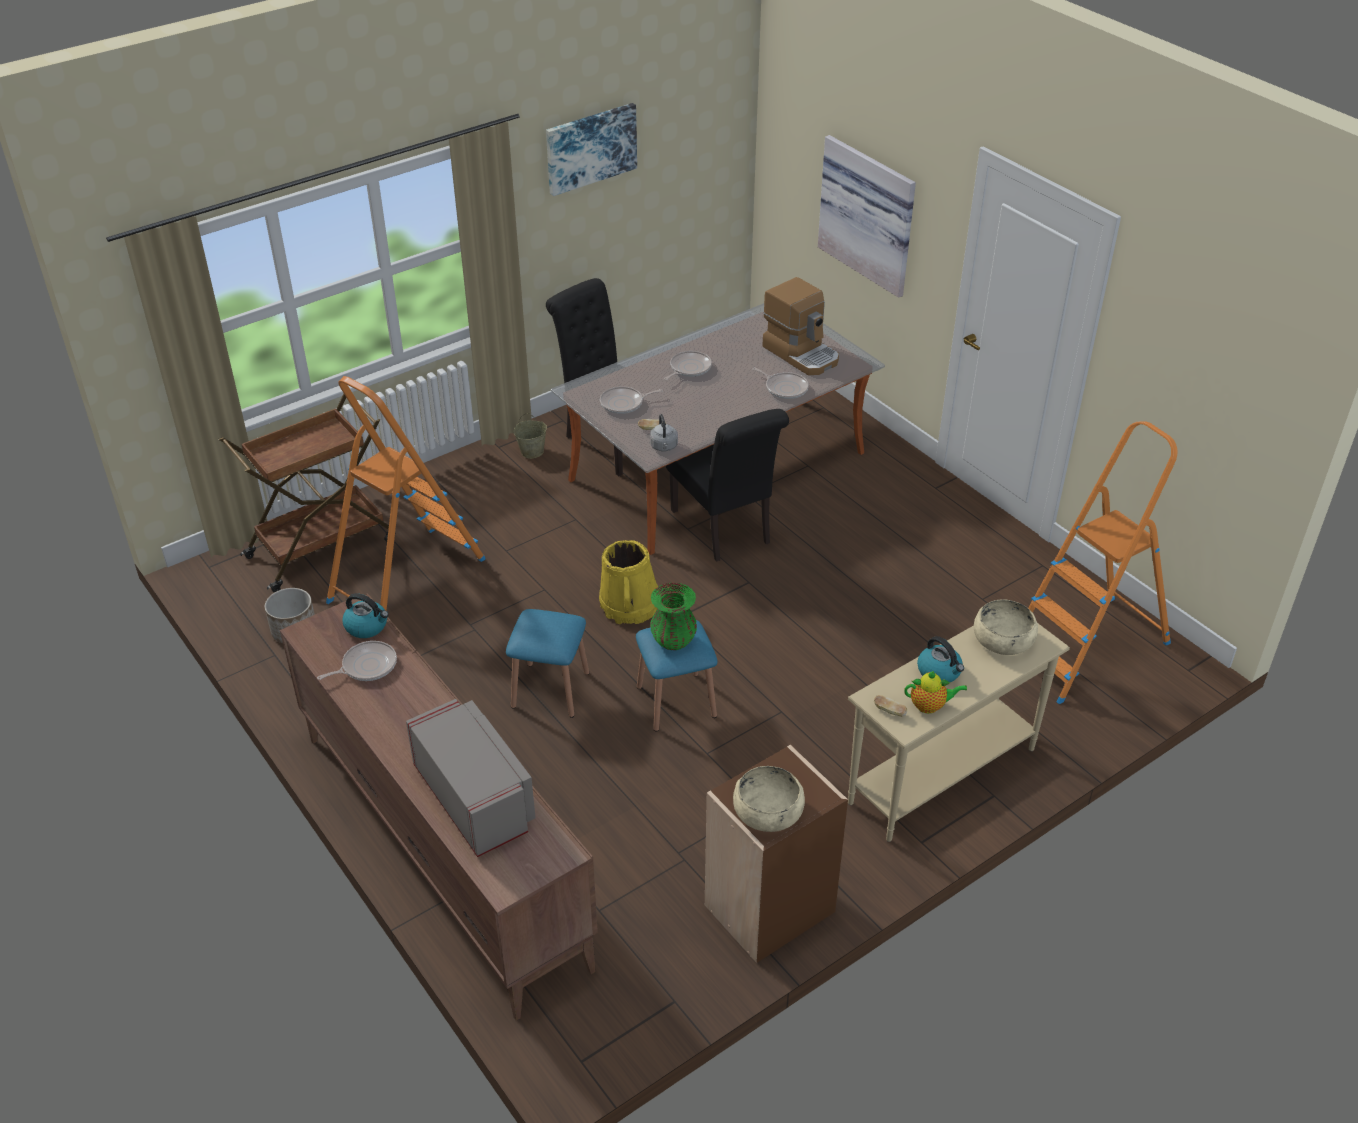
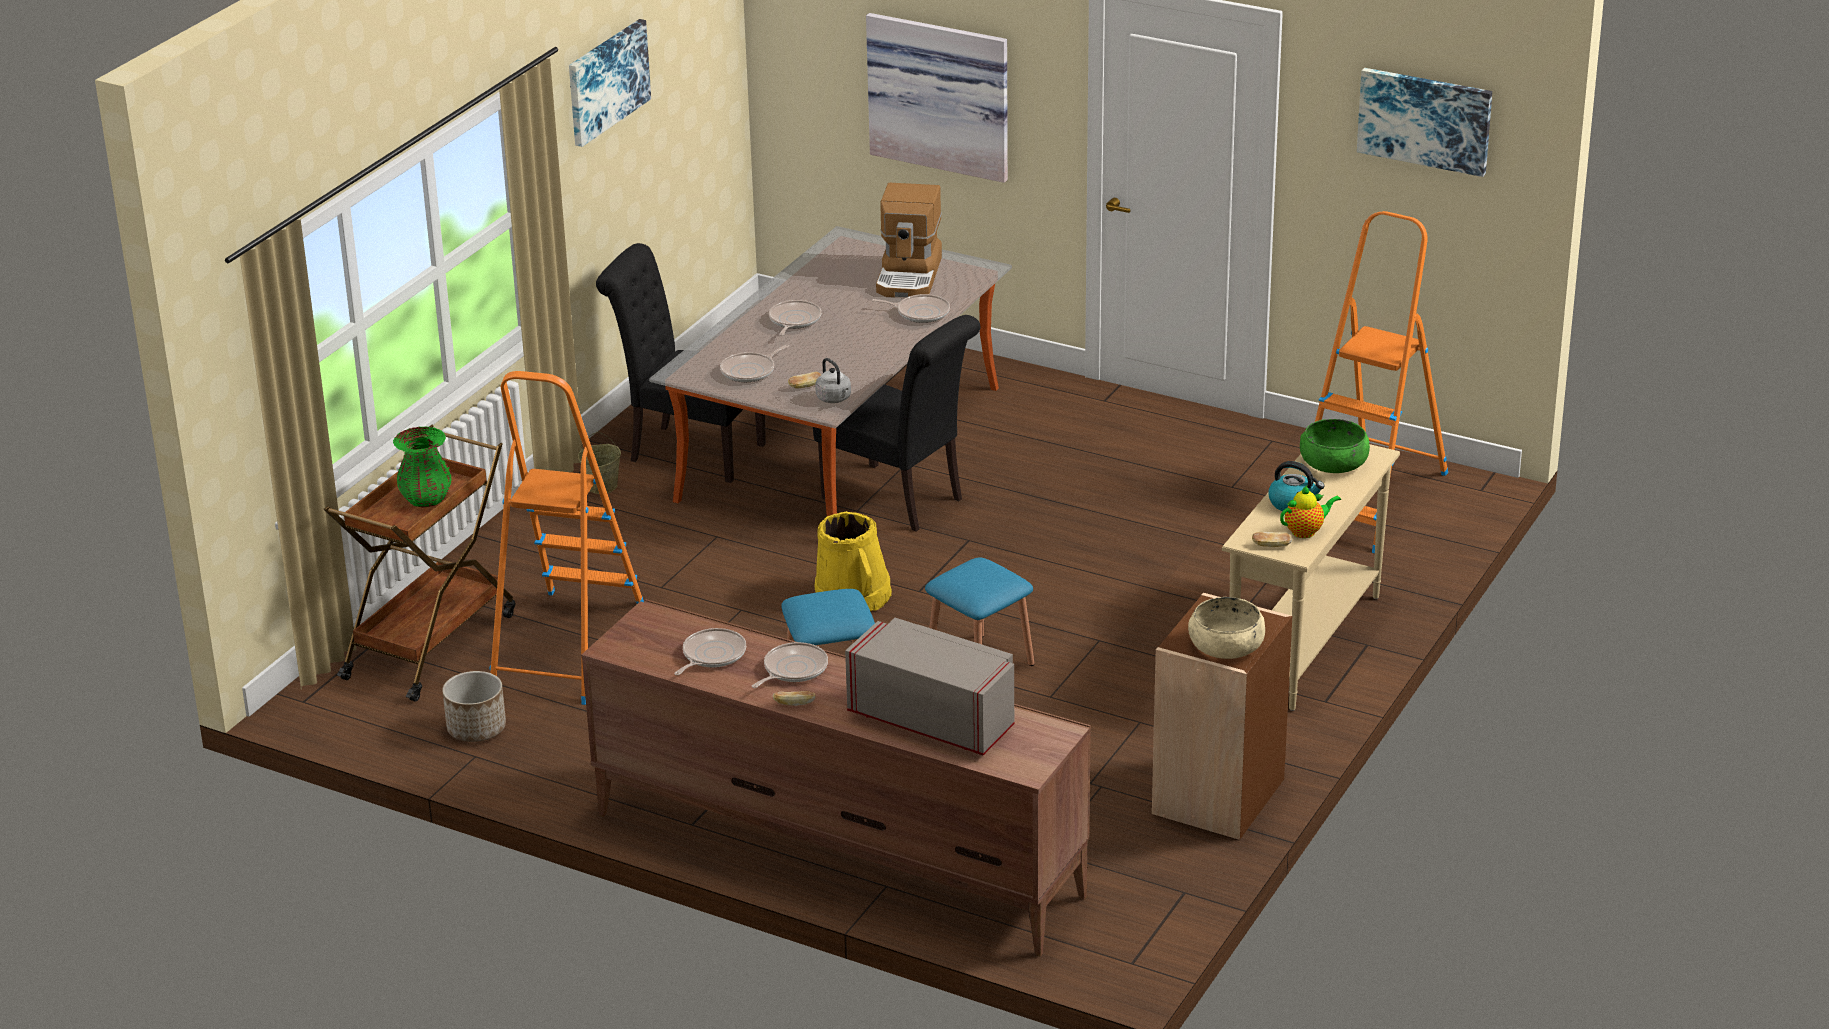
camera: 25 degrees left, 10 degrees down
(367, 626) = (677, 624): kettle -> none
(385, 739) = (794, 704): none -> bread
(412, 703) = (793, 670): none -> frying pan
(673, 641) = (976, 577): green vase -> green vase (426, 499)
(802, 353) = (910, 276): coffee machine -> coffee machine turned 75 degrees clockwise
(1003, 639) = (1333, 462): beige bowl -> green bowl
(1217, 348) = (1425, 120): none -> picture

